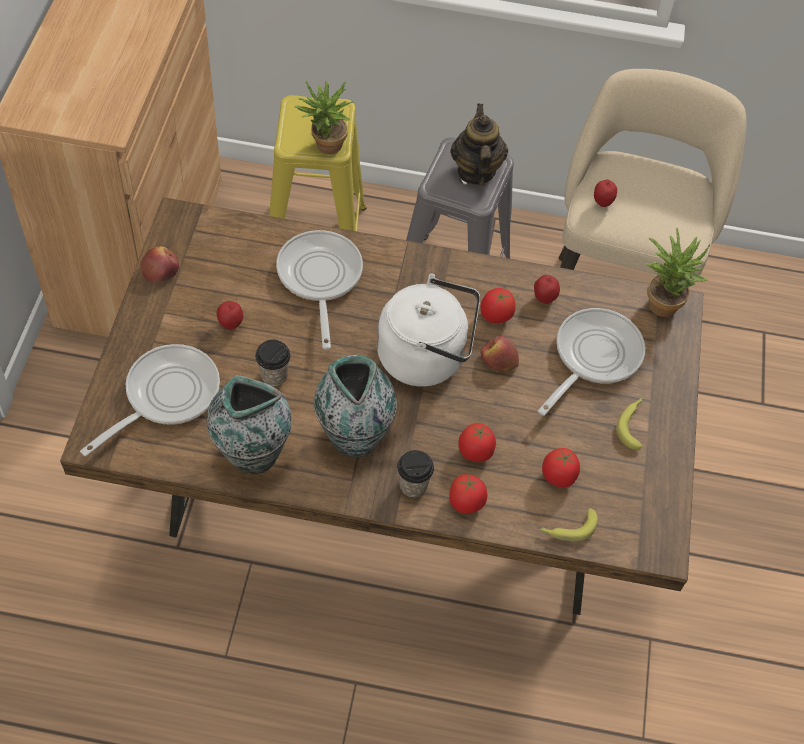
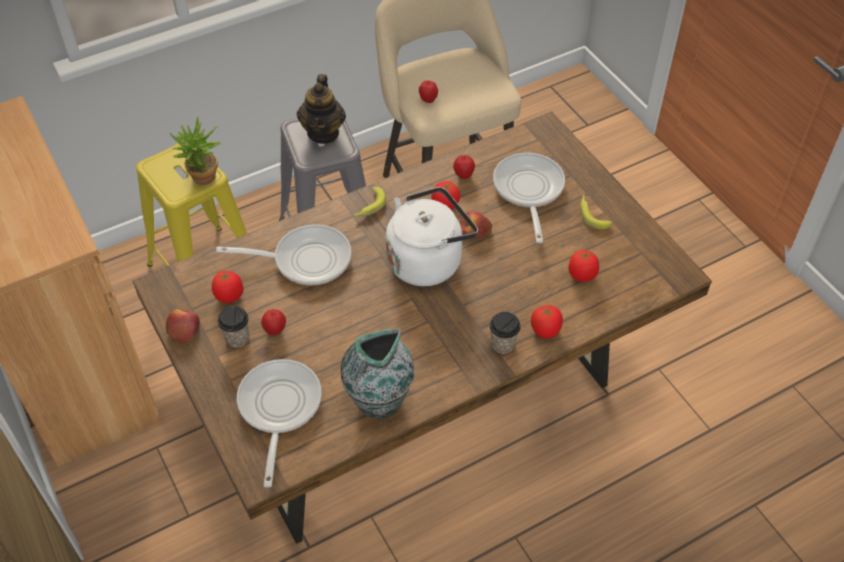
camera: 35 degrees left, 5 degrees down
(274, 375) = (340, 342): cup -> cup (237, 338)
(319, 279) = (305, 259): frying pan -> frying pan turned 135 degrees clockwise
(354, 435) = (433, 341): vase -> none
(475, 171) = (323, 133): teapot -> teapot turned 135 degrees counterclockwise
(475, 452) = (519, 296): tomato -> tomato (229, 296)
(567, 528) = (618, 301): banana -> banana (368, 207)
(662, 300) = (533, 130): potted plant -> none

